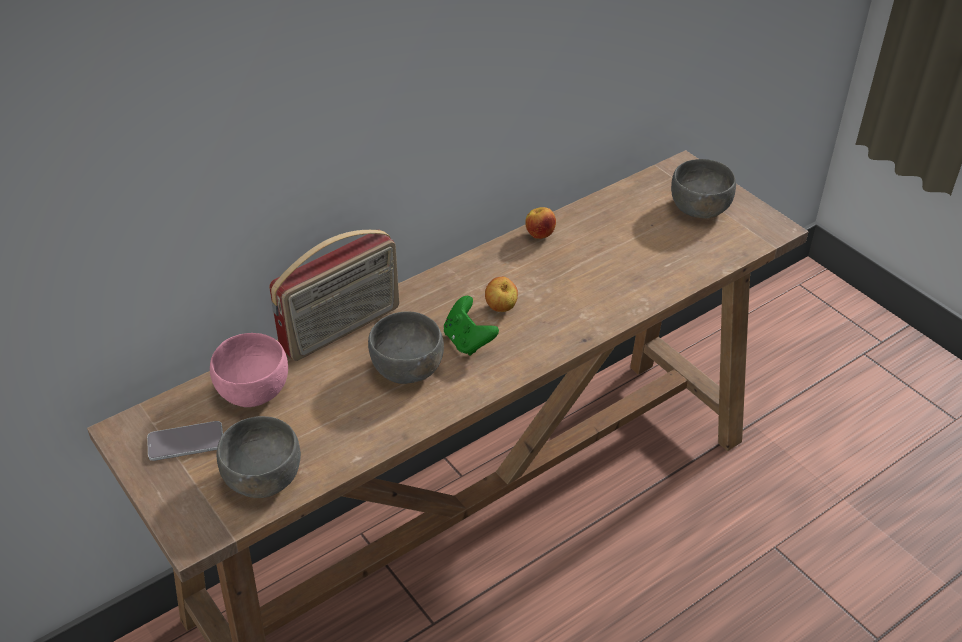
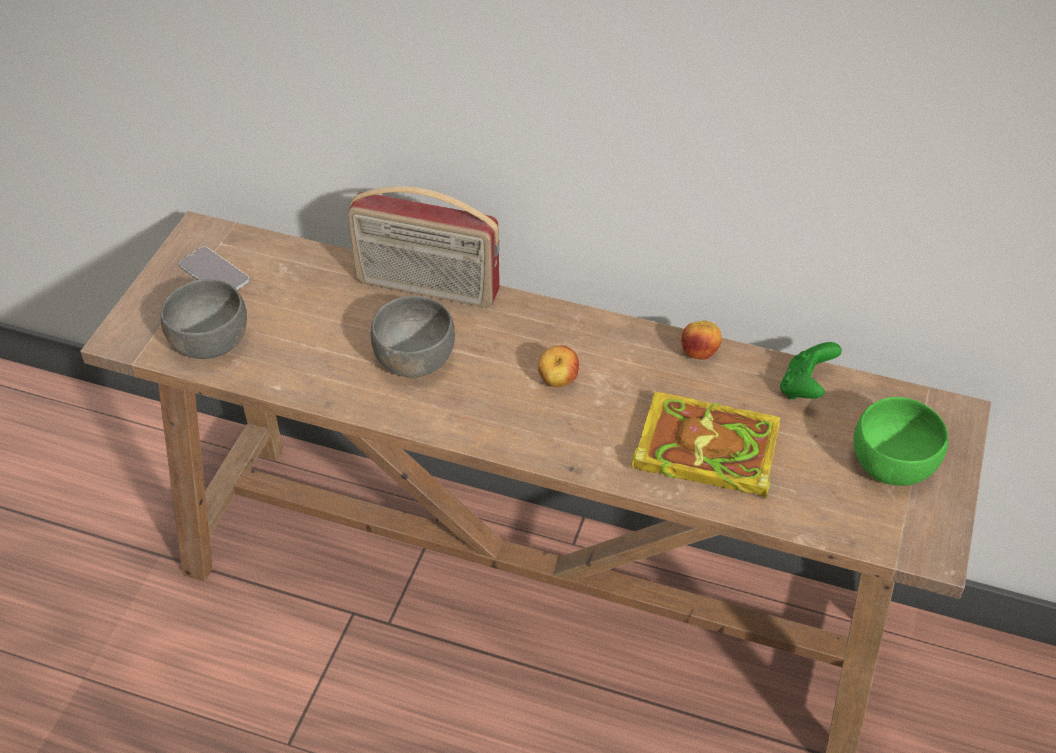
camera: 55 degrees right, 5 degrees up
(253, 391) = (303, 277): pink bowl -> none
(468, 341) = (488, 382): green game controller -> green game controller (805, 387)
(622, 275) = (702, 450): none -> book
(700, 208) = (891, 464): grey bowl -> green bowl

